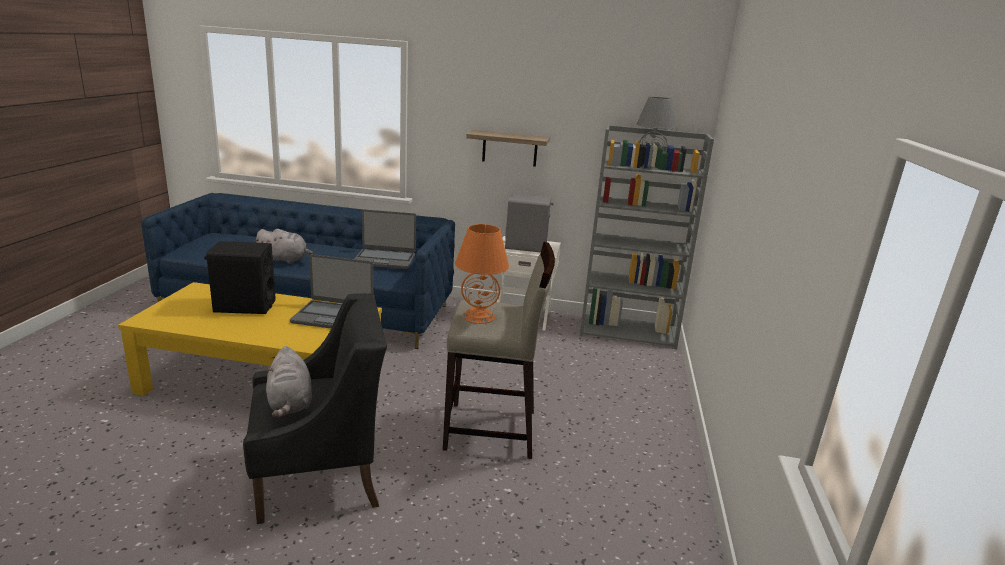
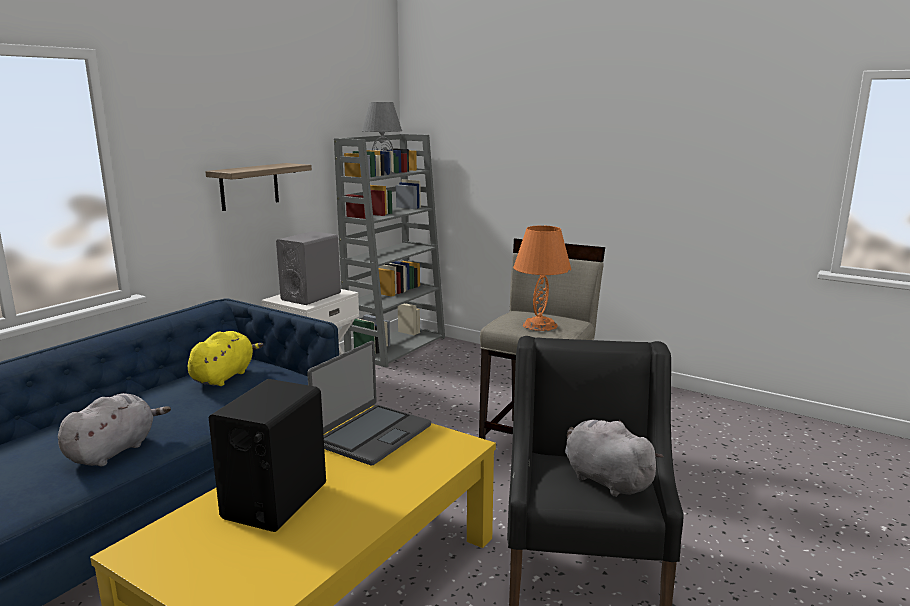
camera: 65 degrees left, 5 degrees down
(290, 404) = (604, 479): grey plush toy -> grey plush toy turned 135 degrees counterclockwise
(384, 259) = (224, 376): laptop -> yellow plush toy

